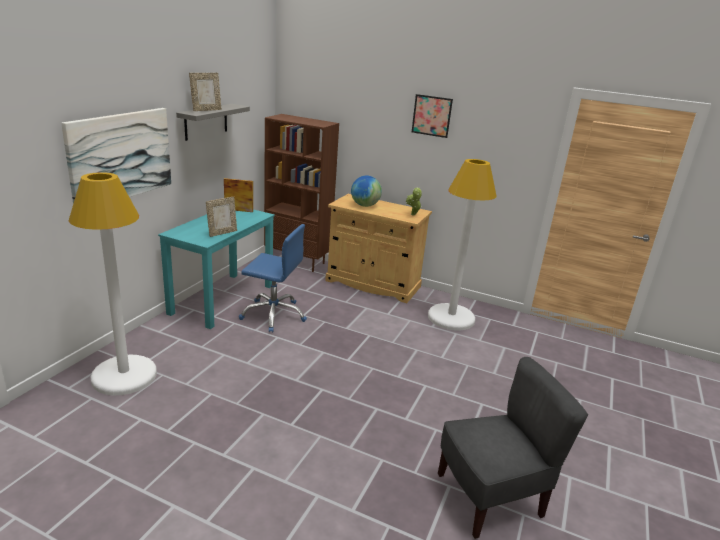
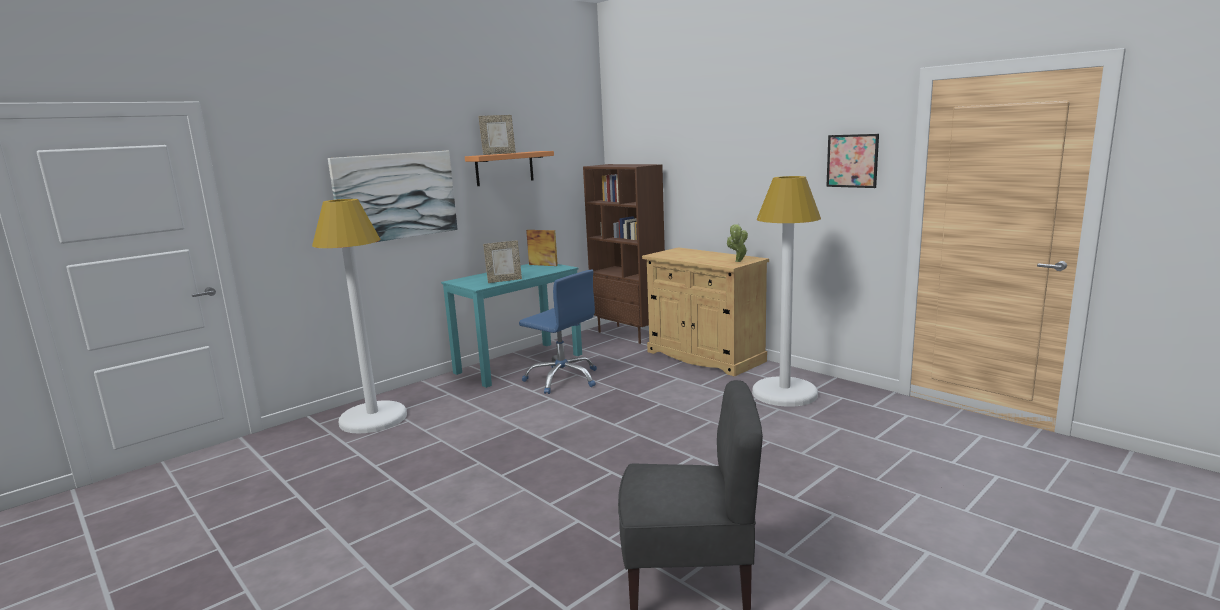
camera: 25 degrees right, 10 degrees down
(206, 121) = (504, 168): grey shelf -> orange shelf
(365, 205) = (685, 255): globe -> none
(431, 116) = (757, 138): picture -> picture (852, 161)

